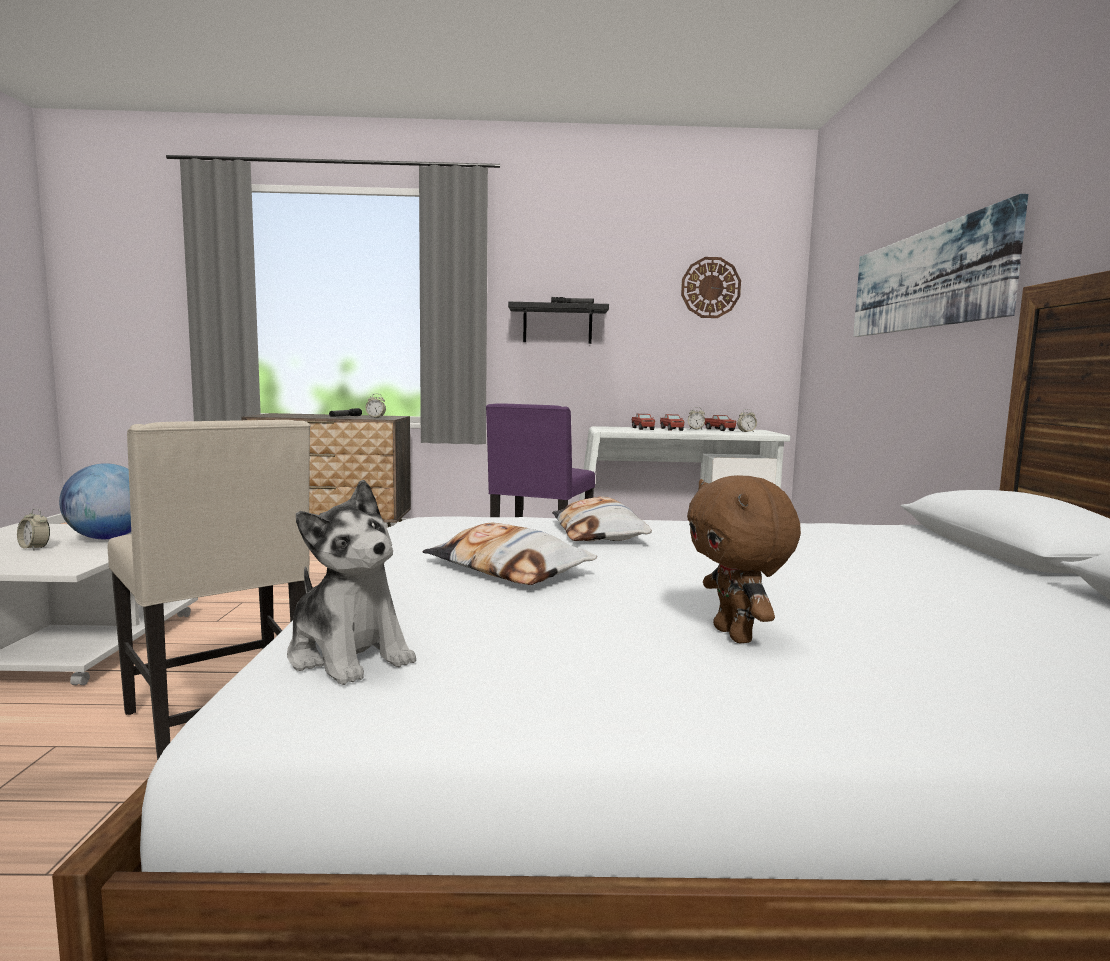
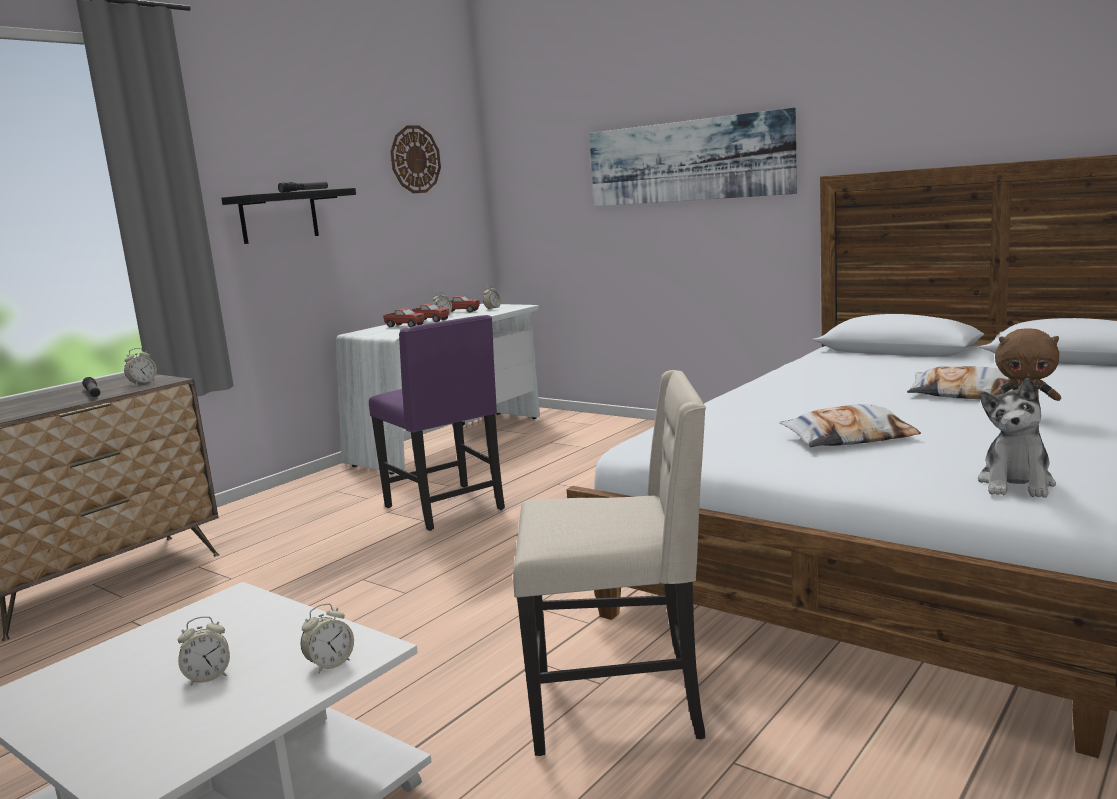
camera: 50 degrees left, 5 degrees up
(46, 564) = (330, 664): none -> alarm clock
(108, 538) = (227, 630): globe -> none
(349, 655) = (1016, 483): plush toy -> plush toy turned 120 degrees clockwise
(599, 533) = (771, 407): pillow -> pillow (966, 394)

